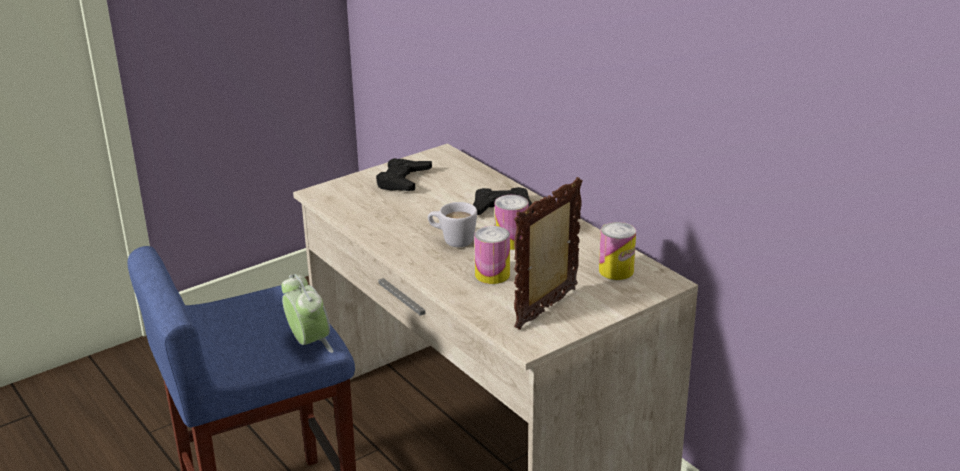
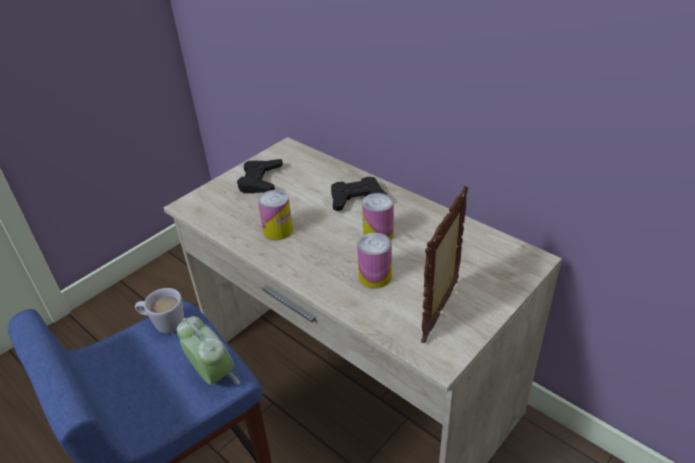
camera: 10 degrees left, 10 degrees up
(452, 240) = (325, 241): white mug -> white mug (164, 324)
(616, 271) = (484, 254): can -> can (278, 230)

